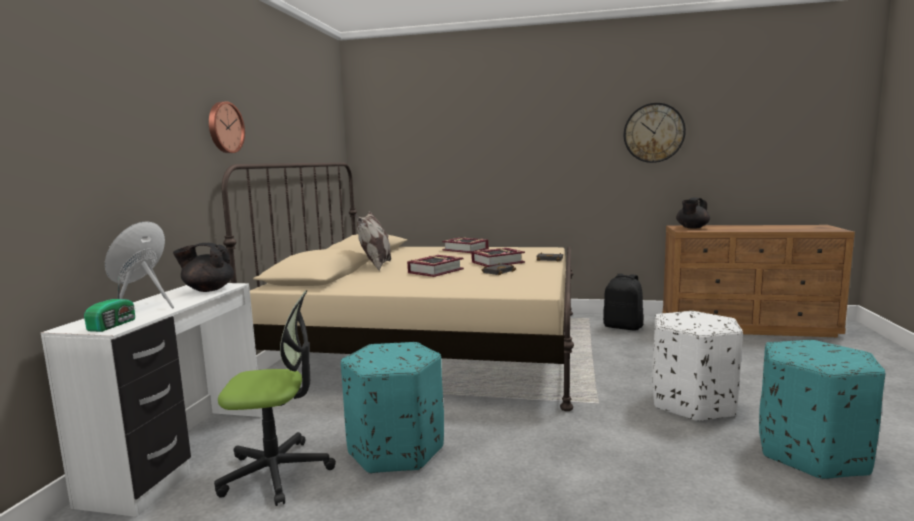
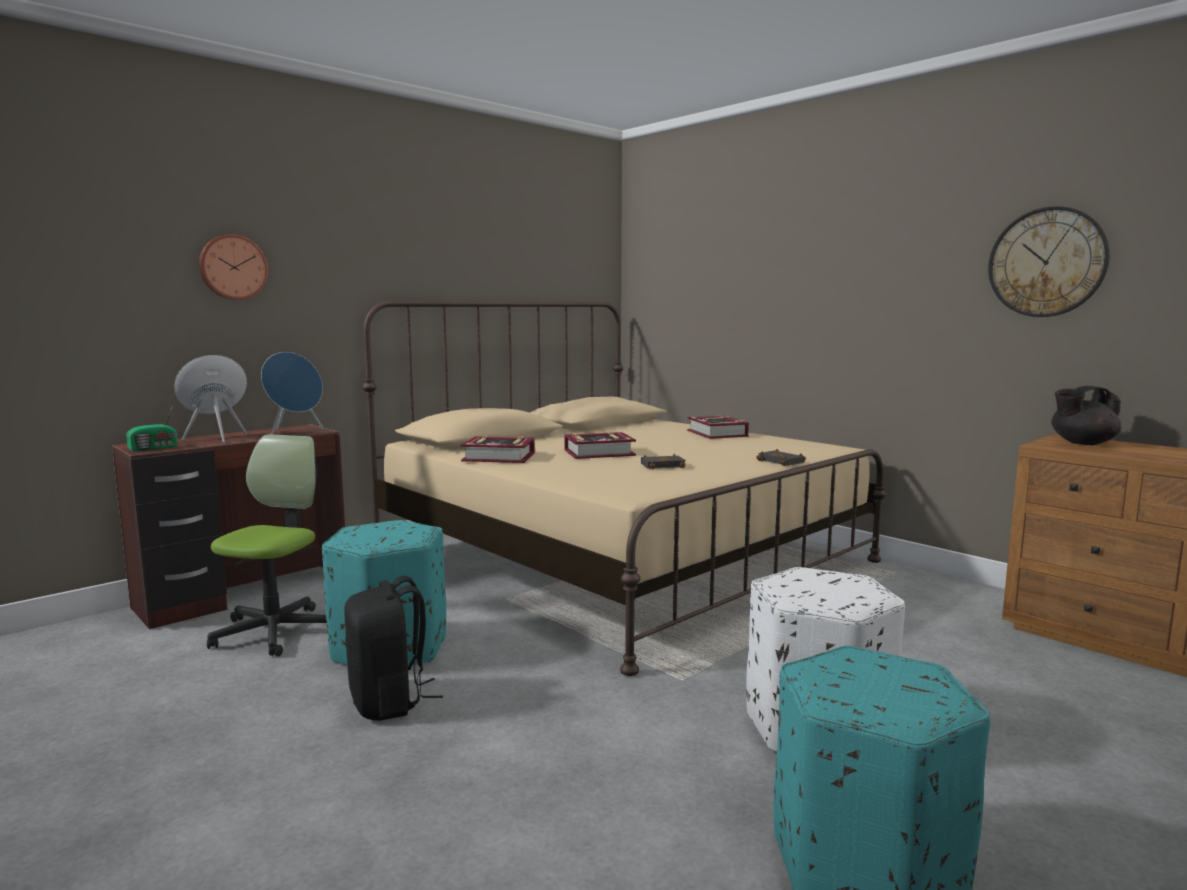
camera: 35 degrees right, 0 degrees up
(182, 455) = (246, 594): white desk -> brown desk
(208, 289) = (294, 432): black teapot -> blue speaker
(224, 127) = (382, 260): wall clock -> wall clock (232, 267)
(276, 472) = (275, 632): office chair -> office chair turned 105 degrees counterclockwise
(375, 266) = (558, 438): pillow -> none
(497, 262) = (701, 455): book -> book (499, 457)
(623, 327) = (930, 598): black backpack -> black backpack (389, 702)

